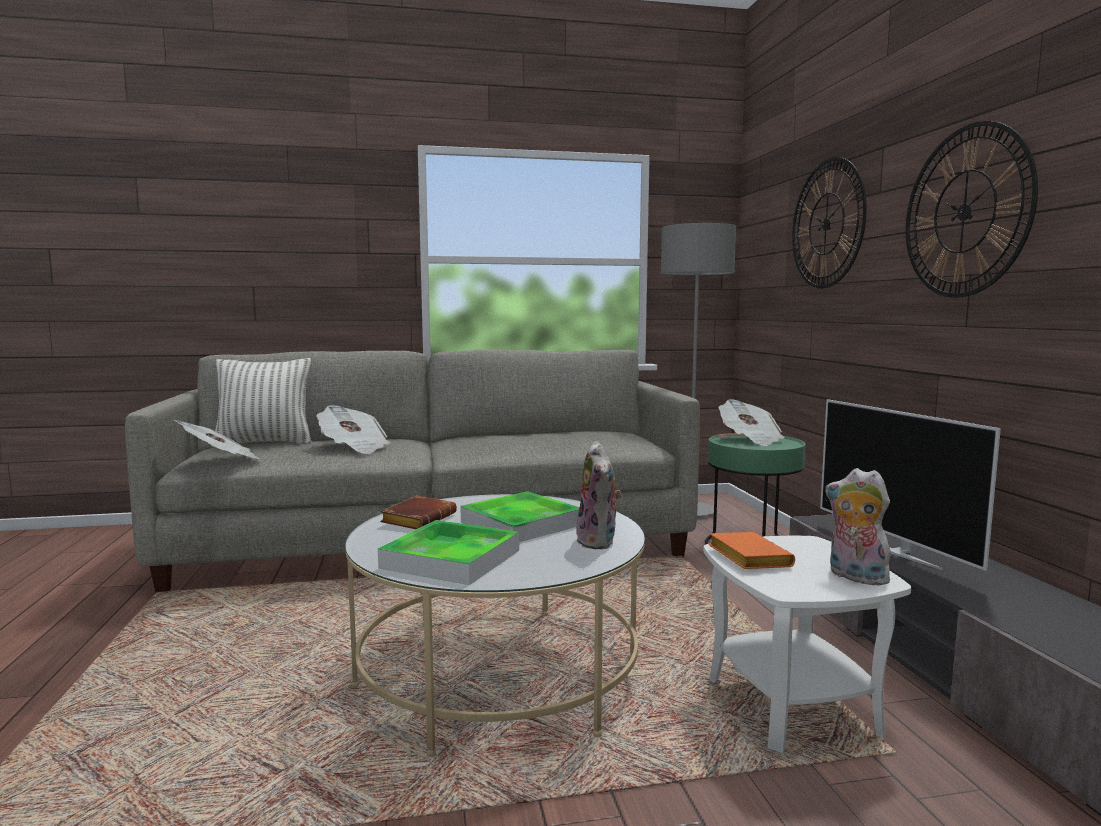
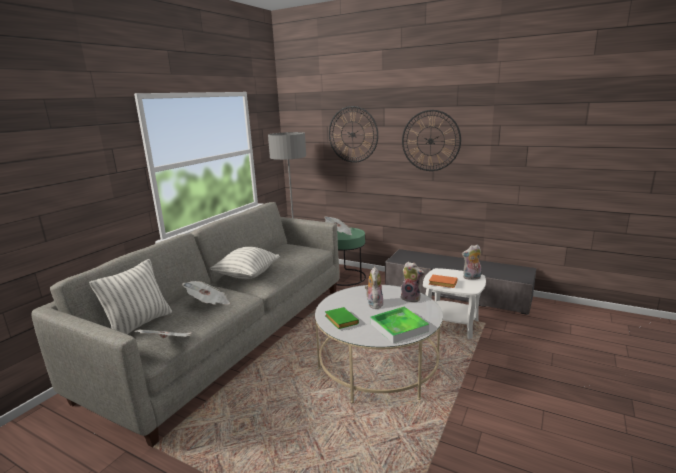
camera: 50 degrees left, 10 degrees up
(418, 519) = (340, 321): brown book -> green book
(473, 442) = (247, 275): none -> pillow
(521, 523) = (374, 304): tray -> plush toy
(898, 551) = (433, 263): television -> none

